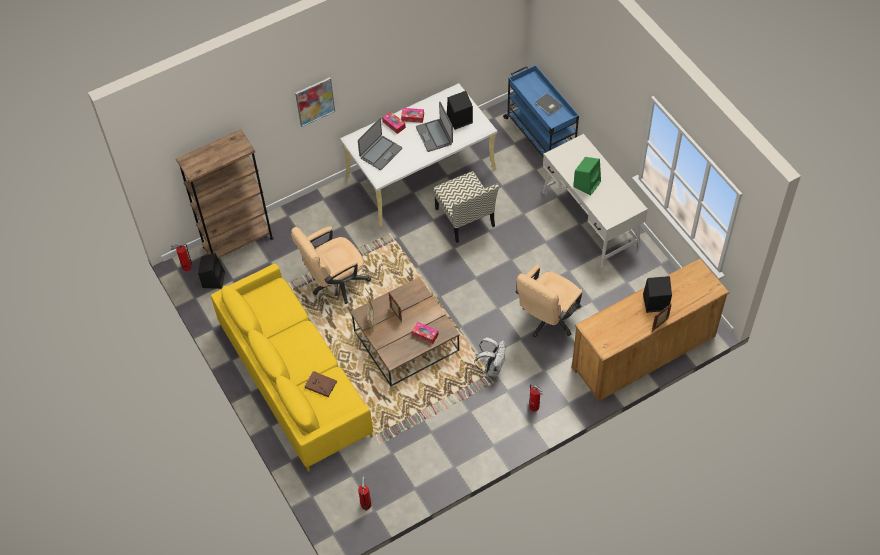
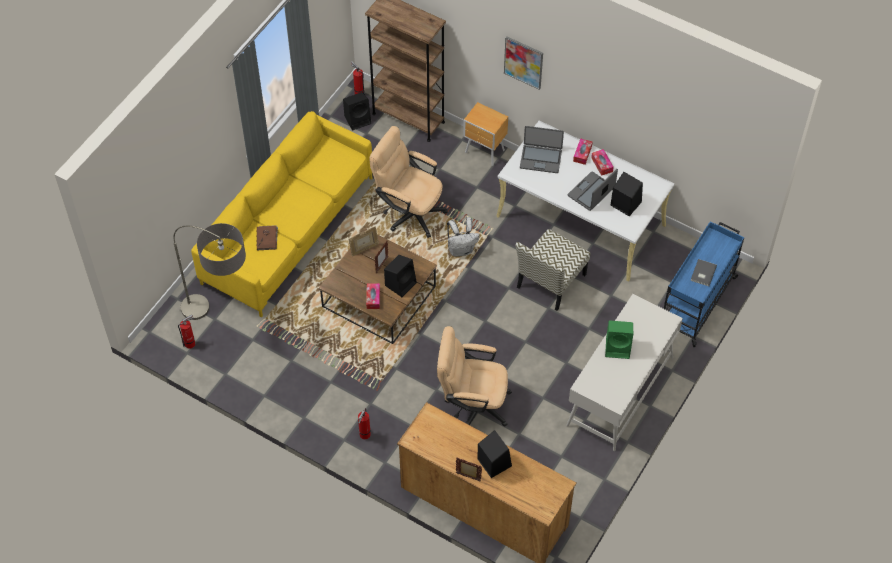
camera: 60 degrees right, 0 degrees up
(311, 205) = (485, 152): none -> brown nightstand
(360, 469) = (223, 323): none -> floor lamp
(422, 309) = (401, 283): none -> black speaker
(492, 367) = (389, 380): white backpack -> white backpack (461, 249)

